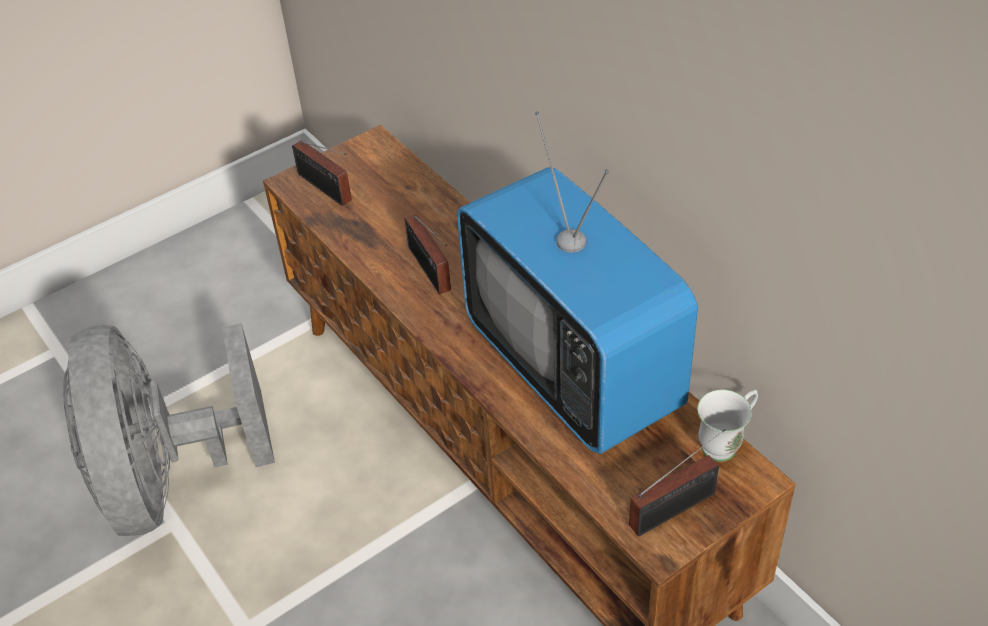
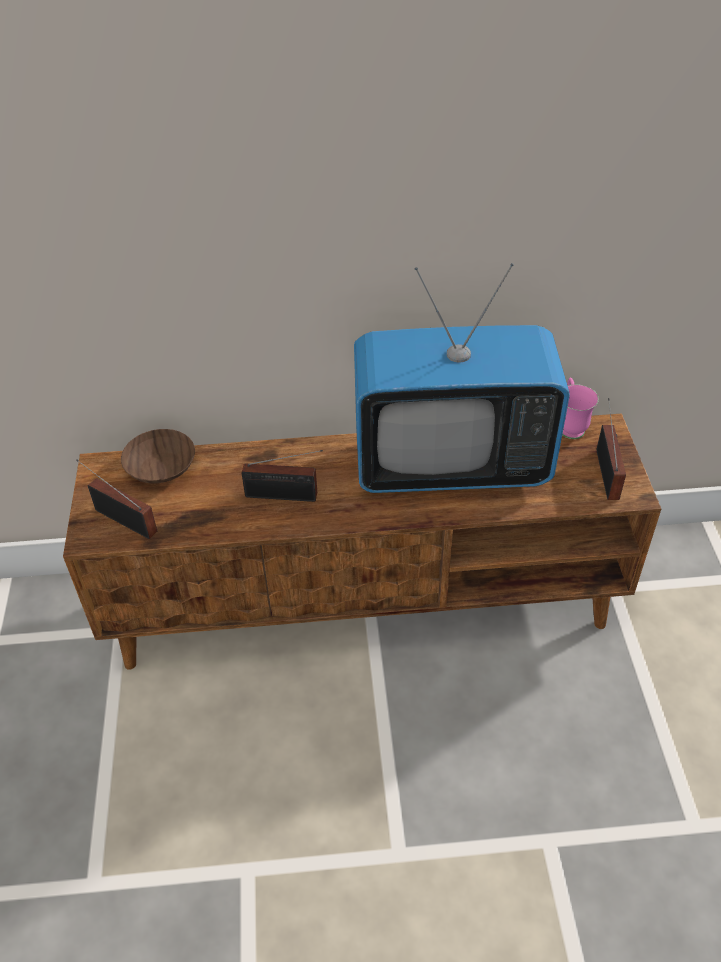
camera: 60 degrees left, 0 degrees up
(171, 479) = (196, 851): grey fan -> none
(326, 189) = (123, 518): radio -> radio turned 135 degrees counterclockwise
(403, 177) = (161, 466): none -> brown bowl
(726, 443) = (570, 425): white mug -> pink mug

